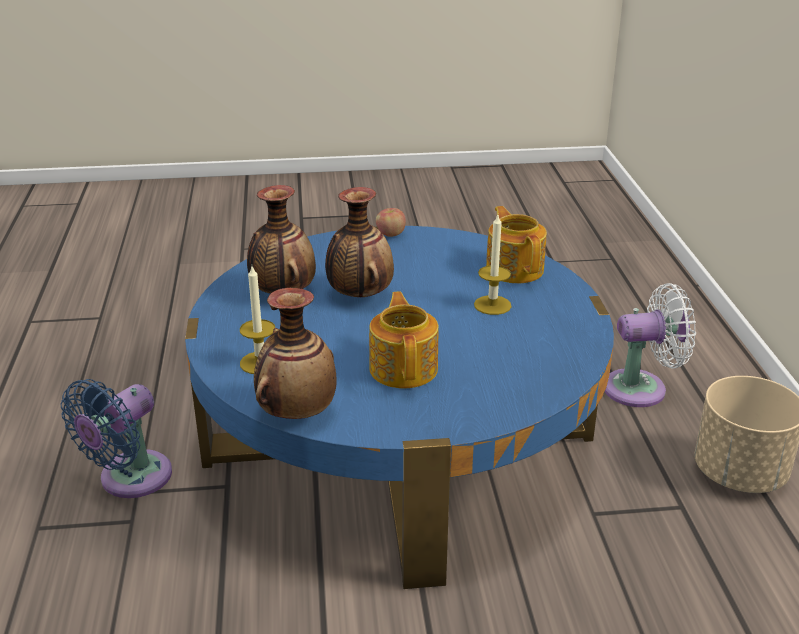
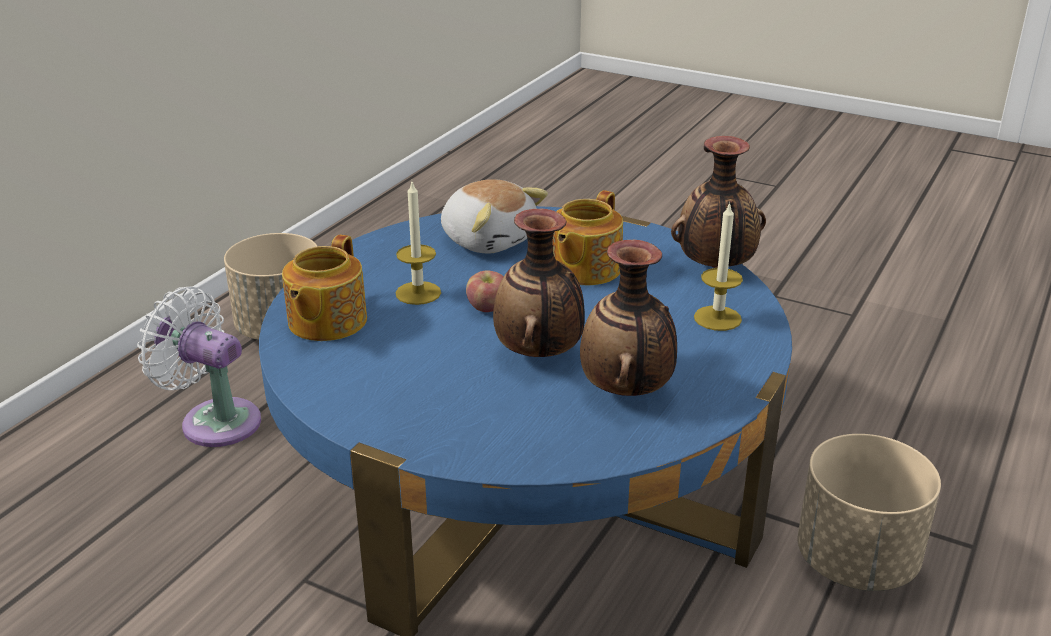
camera: 145 degrees left, 0 degrees up
(130, 479) = (855, 561): blue fan -> beige planter
(390, 234) = (382, 433): apple -> apple (488, 308)
(514, 367) = (488, 239): none -> plush toy

